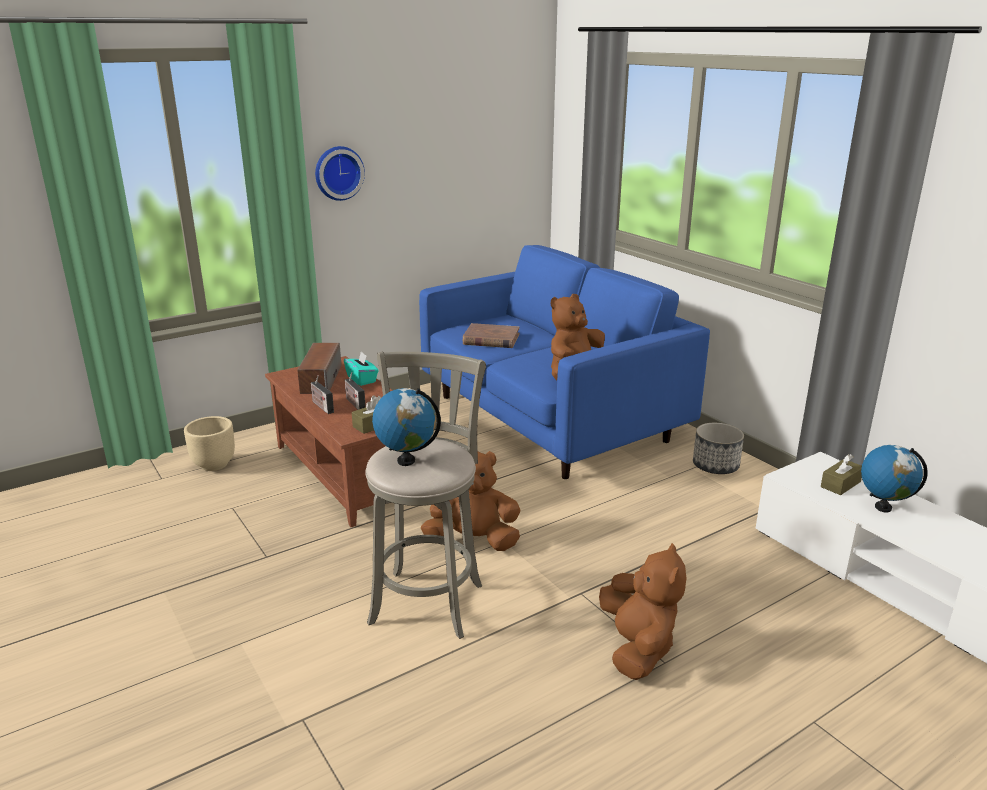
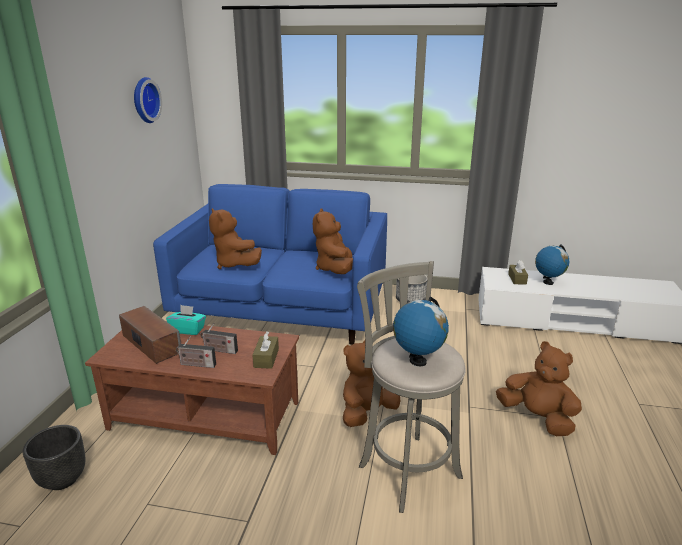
camera: 45 degrees left, 0 degrees up
(214, 465) = (62, 479): beige planter -> black planter
(338, 173) = (73, 145): wall clock -> wall clock (144, 100)
(491, 339) = (235, 264): brown book -> brown plush toy

